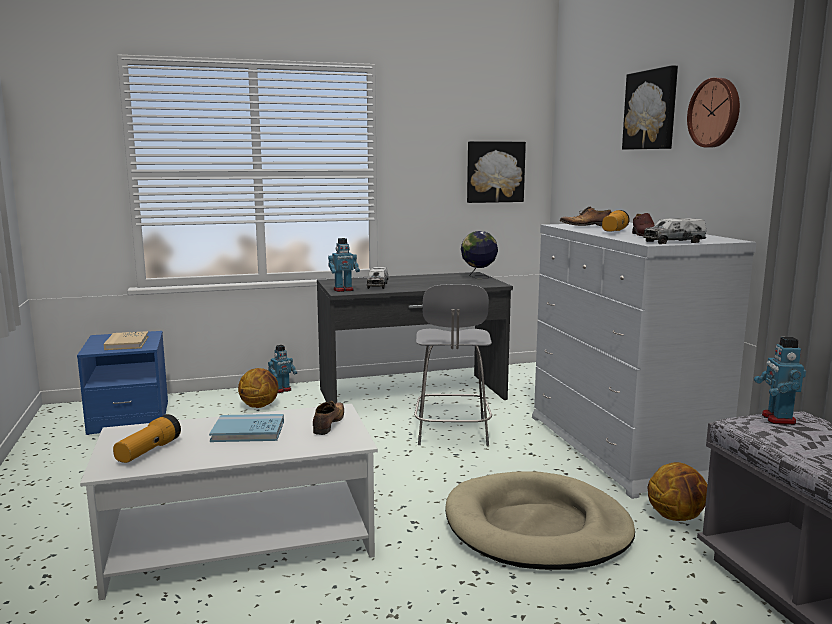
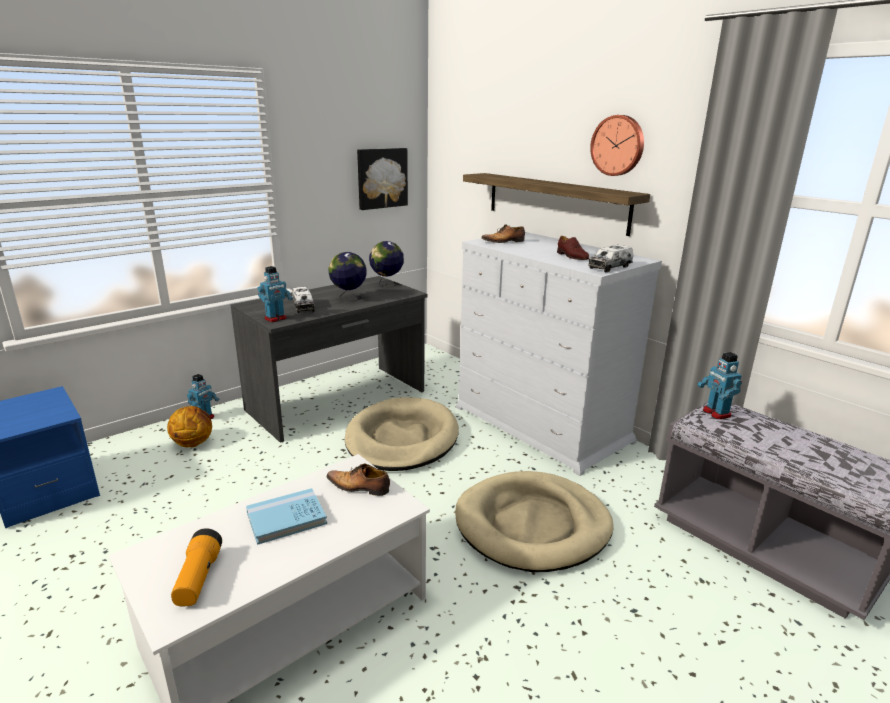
camera: 25 degrees left, 10 degrees up
(127, 343) = (32, 414): beige book -> none
(328, 424) = (359, 487): shoe -> shoe turned 60 degrees counterclockwise
(427, 283) = (348, 299): none -> globe
(452, 433) = (402, 439): grey stool -> beige dog bed
(614, 232) = (541, 252): flashlight -> none
(651, 110) = (547, 133): picture -> none
(658, 186) = (555, 202): none -> shelf
(676, 517) = (620, 486): basketball -> none

